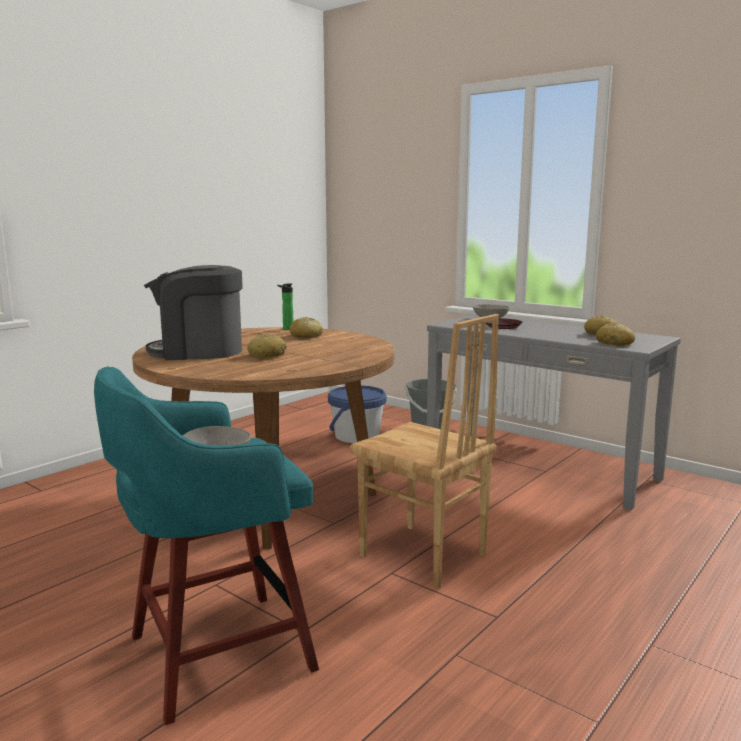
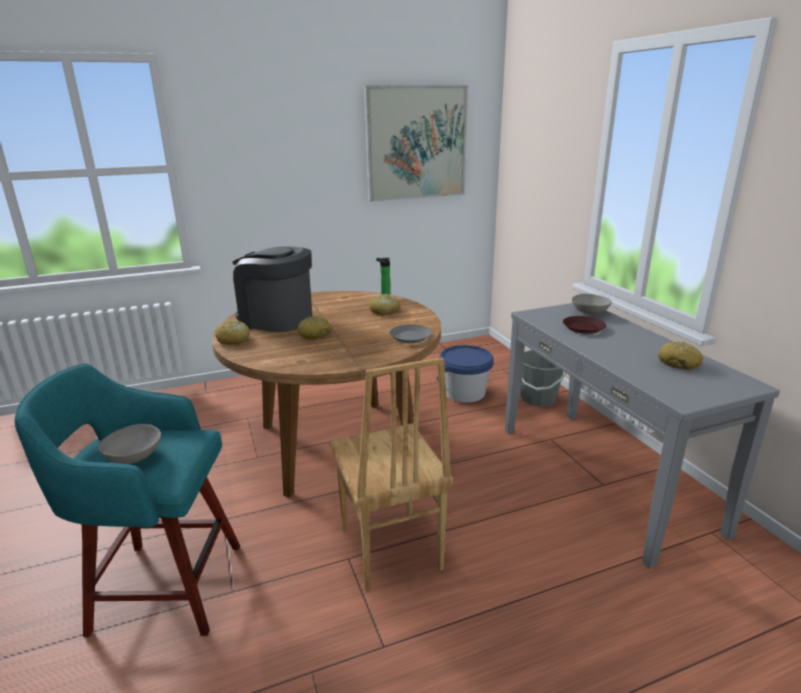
camera: 30 degrees right, 10 degrees up
(255, 180) = (416, 143): none -> picture
(366, 346) = (410, 337): none -> grey plate
(614, 343) = (668, 385): bread -> bread (233, 340)

